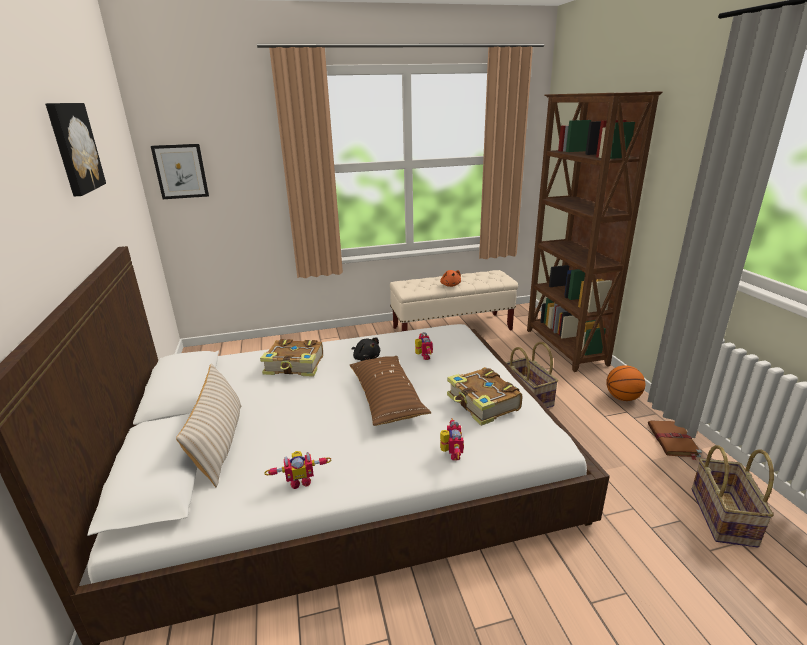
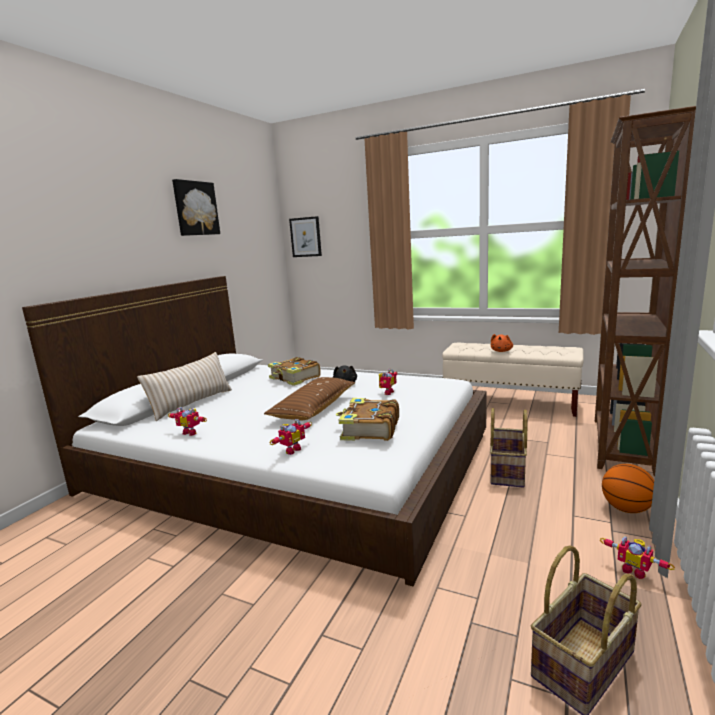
camera: 40 degrees right, 10 degrees down
(673, 441) = (634, 570): brown book -> toy robot

